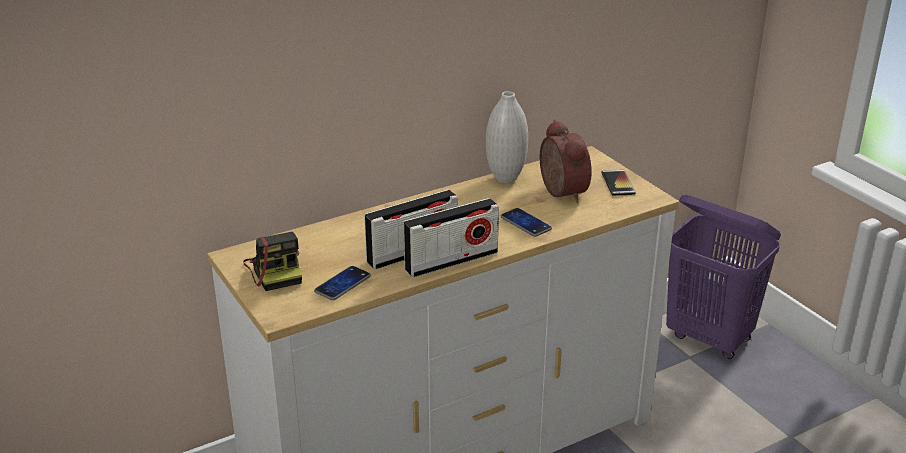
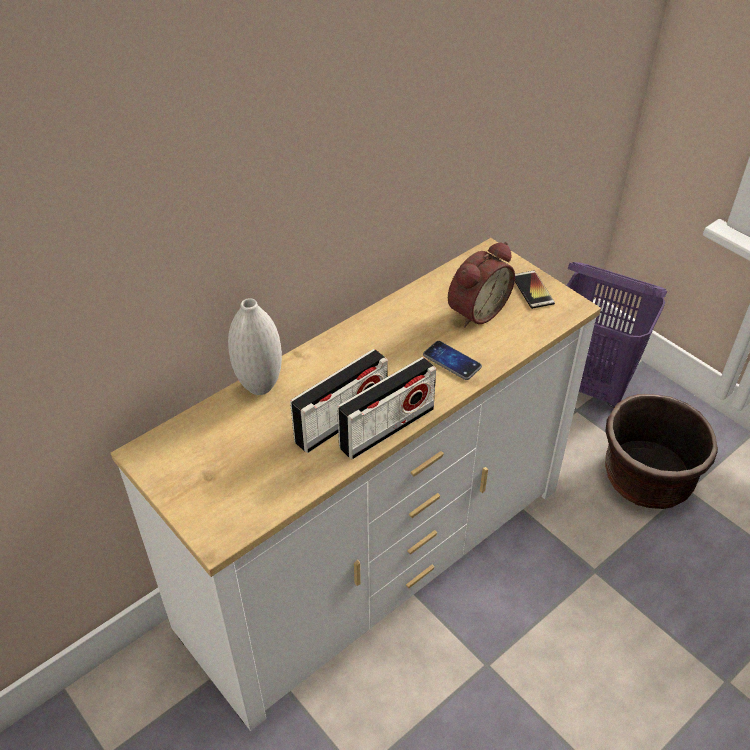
camera: 10 degrees left, 15 degrees up
(276, 270) = (196, 469): camera -> none
(342, 284) = (276, 480): phone -> none
(505, 178) = (413, 296): white vase -> white vase (260, 386)
(559, 192) = (475, 310): alarm clock -> alarm clock turned 75 degrees clockwise
(749, 421) = (646, 478): none -> brown planter

